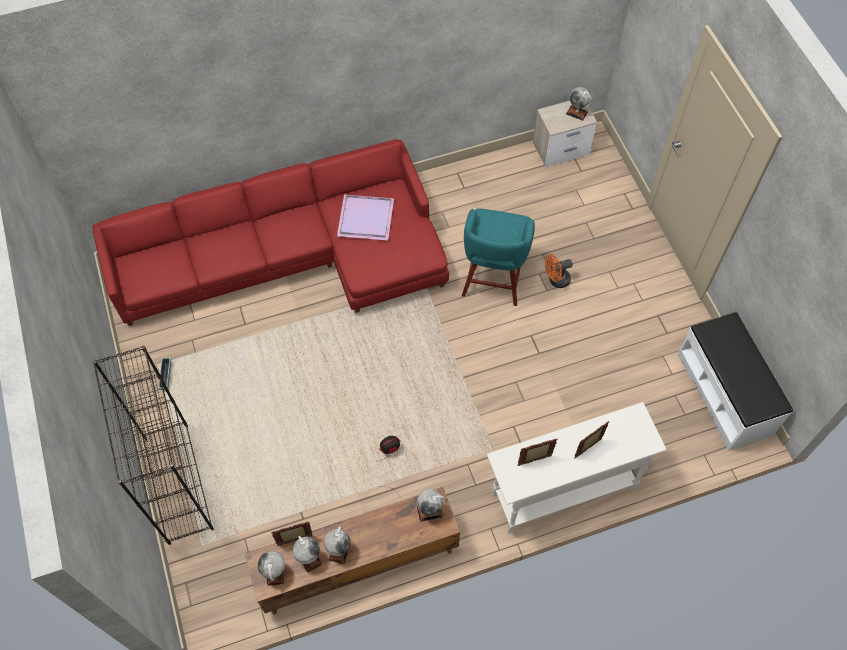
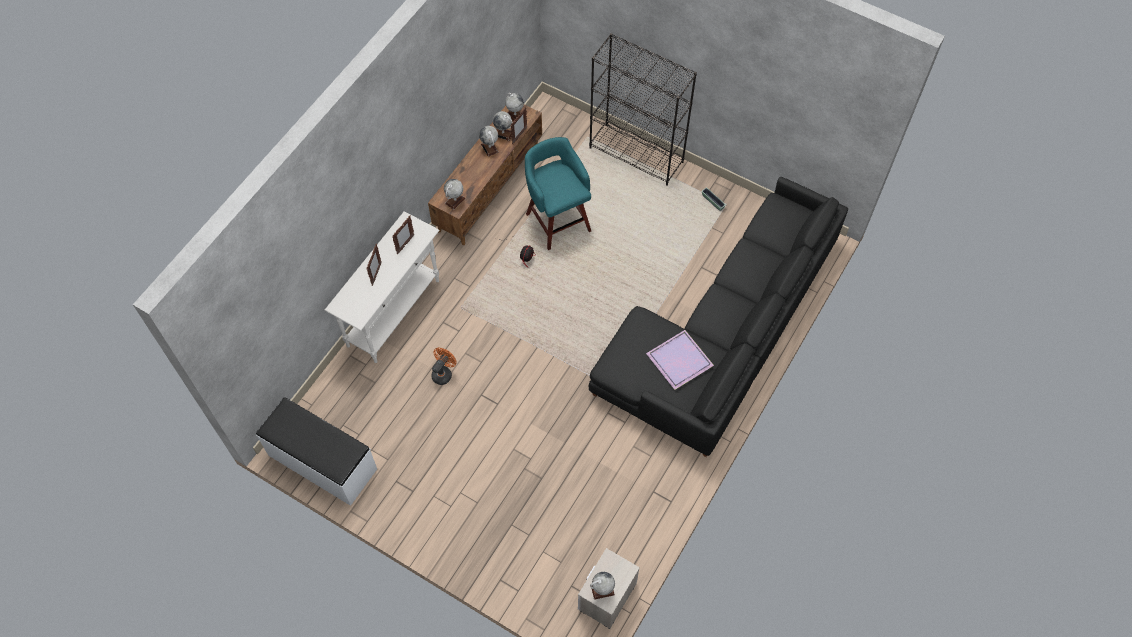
camera: 140 degrees right, 0 degrees up
(292, 257) = (721, 335): red sofa -> black sofa
(493, 279) = (561, 427): turquoise stool -> turquoise stool (557, 220)
(556, 280) = (513, 462): orange fan -> orange fan (443, 373)

